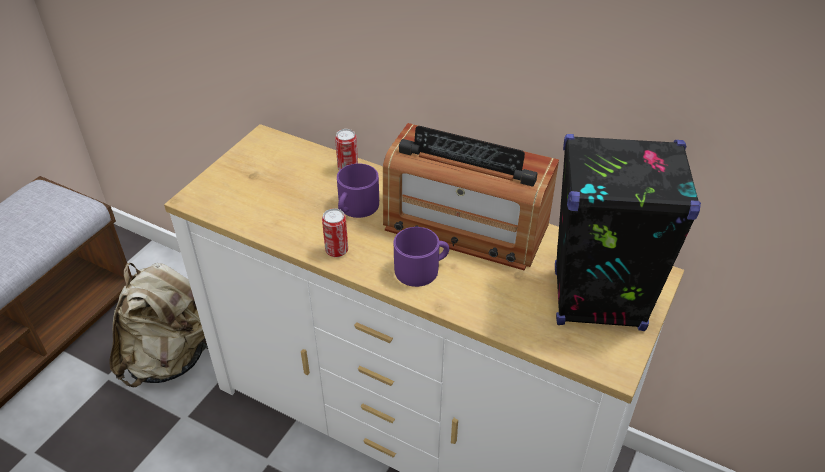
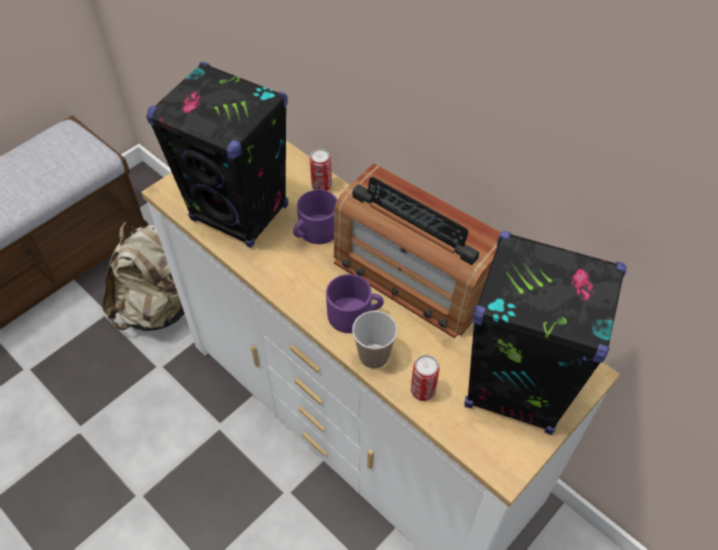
camera: 15 degrees right, 10 degrees up
(275, 205) = (240, 213): none -> black speaker
(336, 250) = (281, 276): can -> can (423, 391)
(454, 300) = (374, 356): none -> cup

